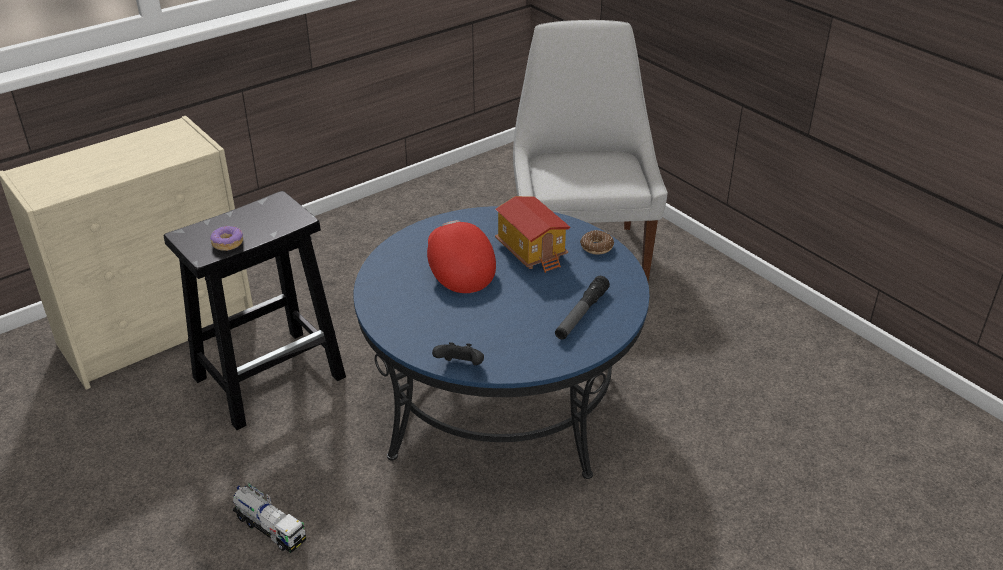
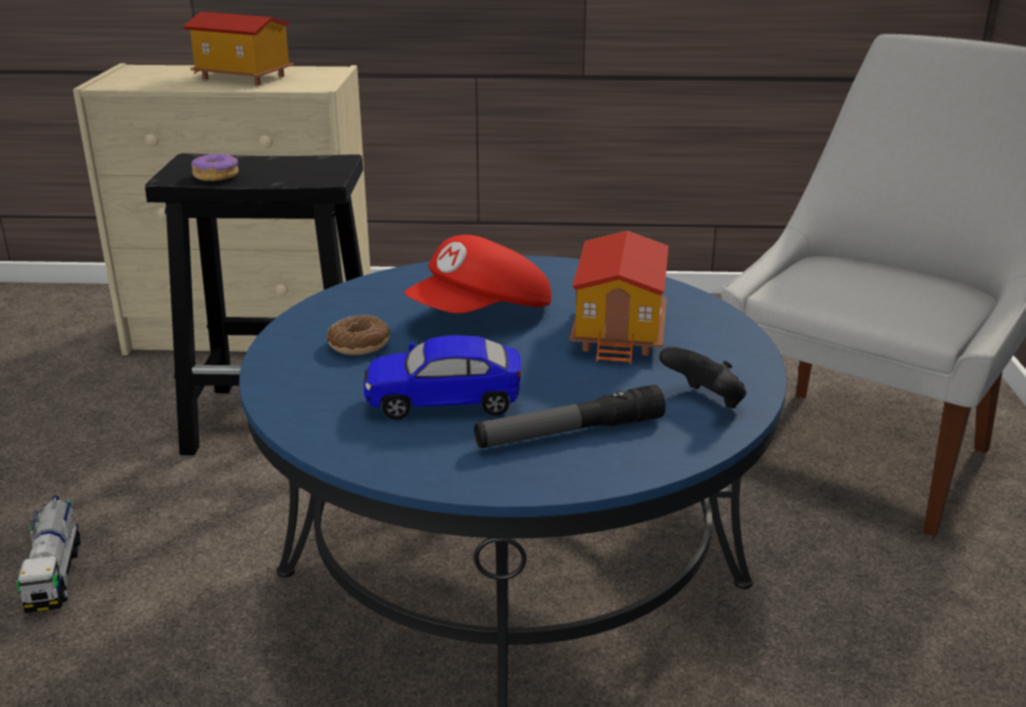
camera: 40 degrees right, 10 degrees down
(130, 156) = (241, 77): none -> toy house
(458, 269) = (482, 316): red cap -> red cap turned 150 degrees counterclockwise
(460, 366) = (290, 417): black game controller -> black game controller (704, 402)
(512, 325) = (443, 402): none -> toy car
(596, 247) = (732, 363): donut -> donut (359, 345)

